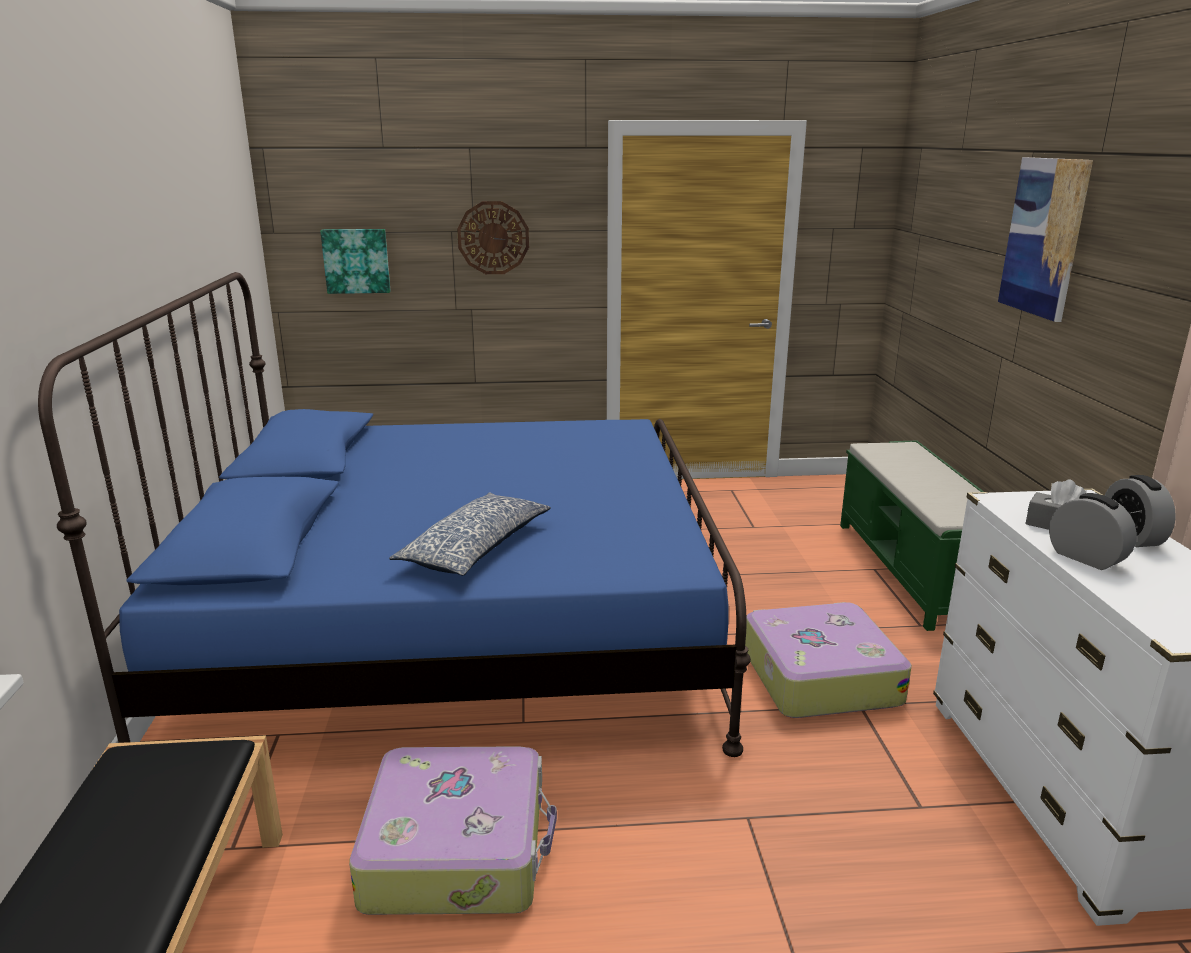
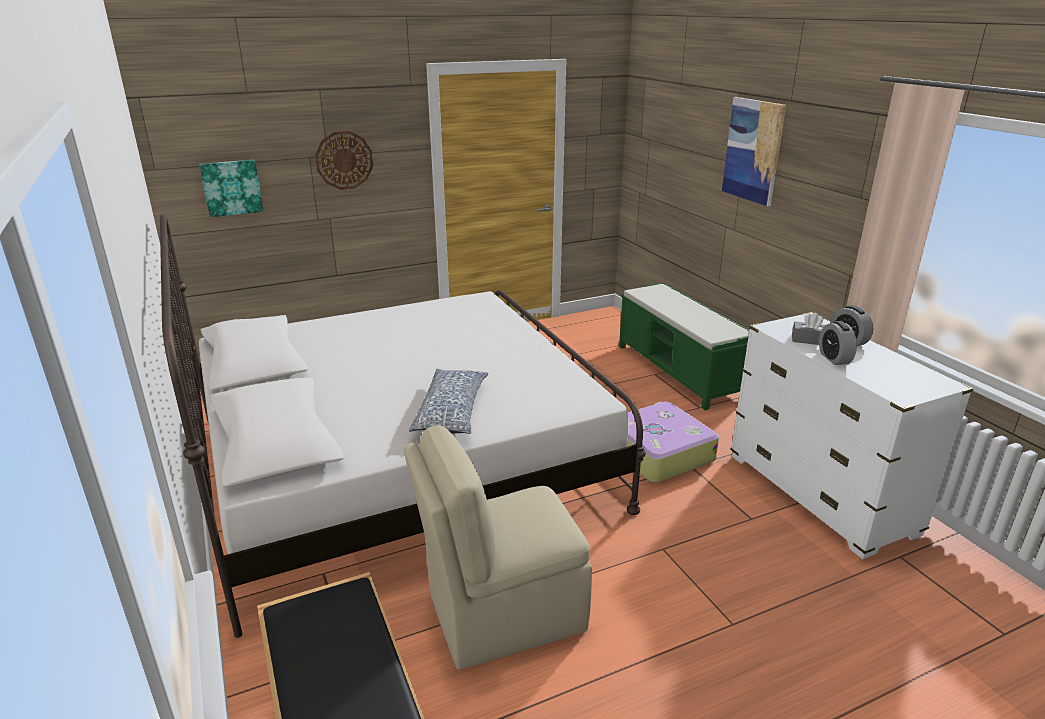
camera: 20 degrees left, 5 degrees up
(458, 621) = (401, 463): blue bed -> white bed
(458, 848) = (502, 613): suitcase -> beige chair
(1085, 558) = (834, 358): alarm clock -> alarm clock turned 135 degrees counterclockwise

